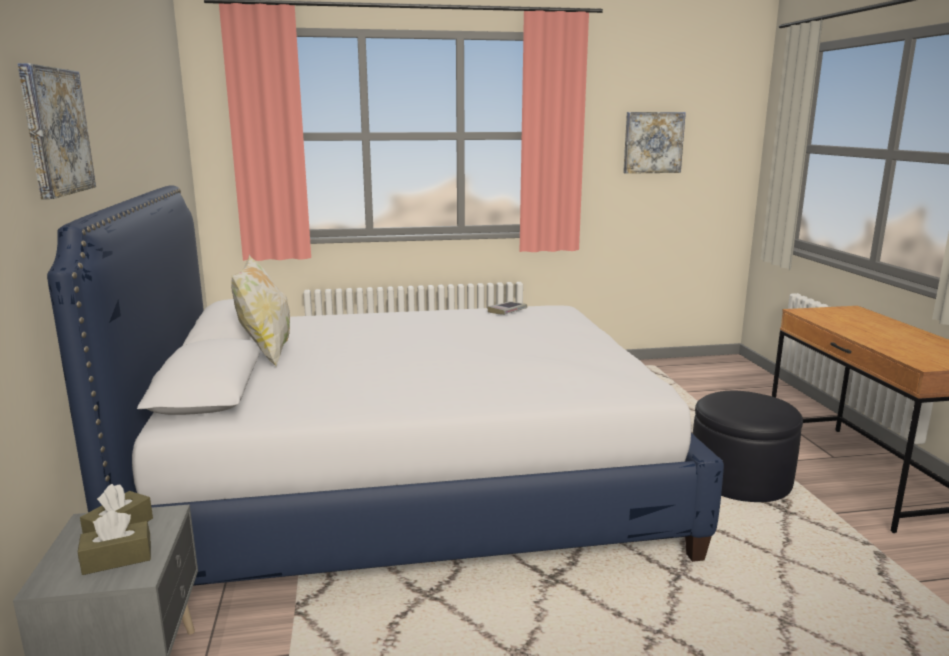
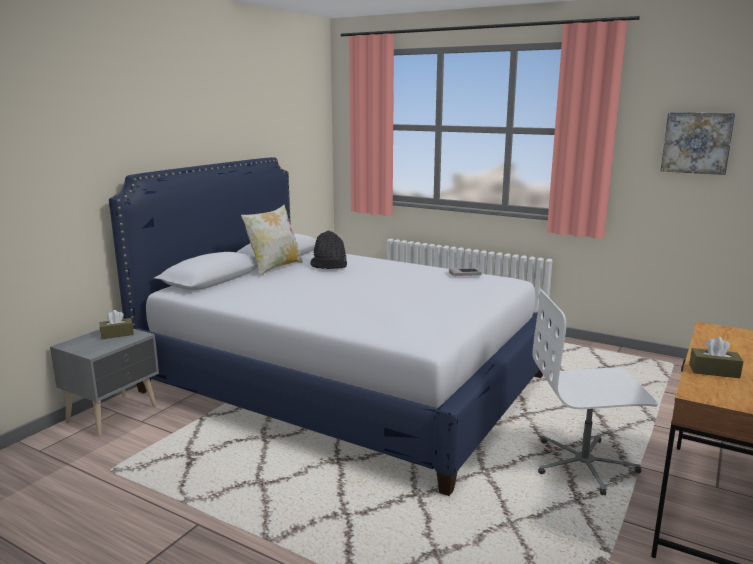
camera: 40 degrees right, 0 degrees up
(55, 131) = (145, 126): picture -> none
(117, 559) = (97, 345): brown tissue box -> brown tissue box (714, 371)
(334, 333) = (328, 265): none -> black hat
(739, 478) = (584, 465): black ottoman -> white office chair

